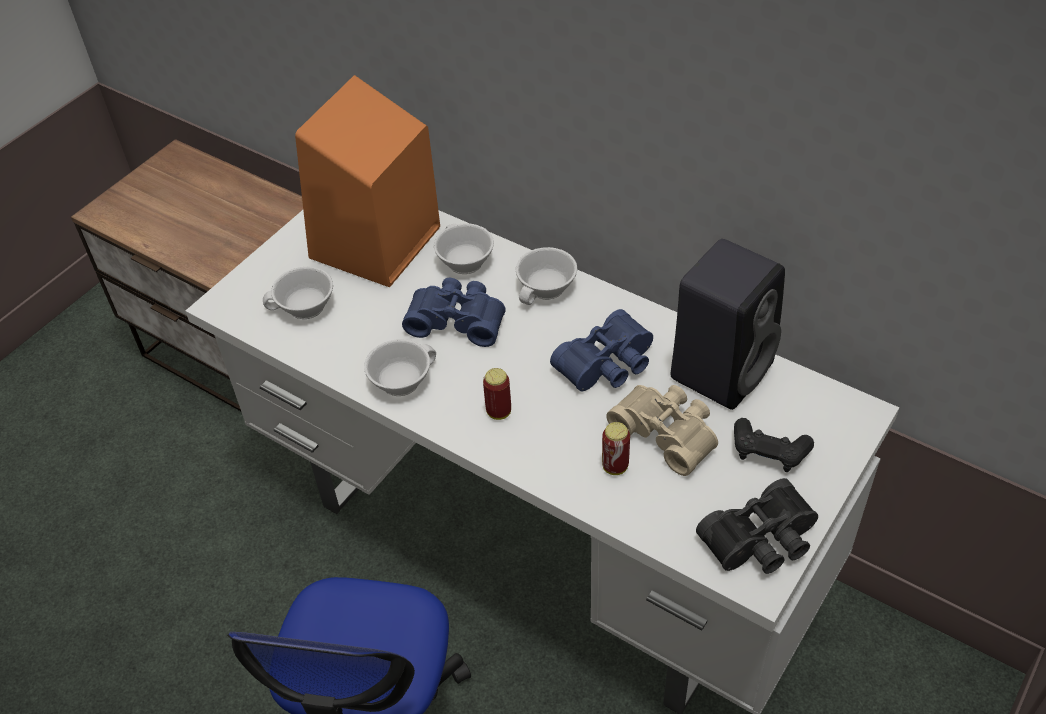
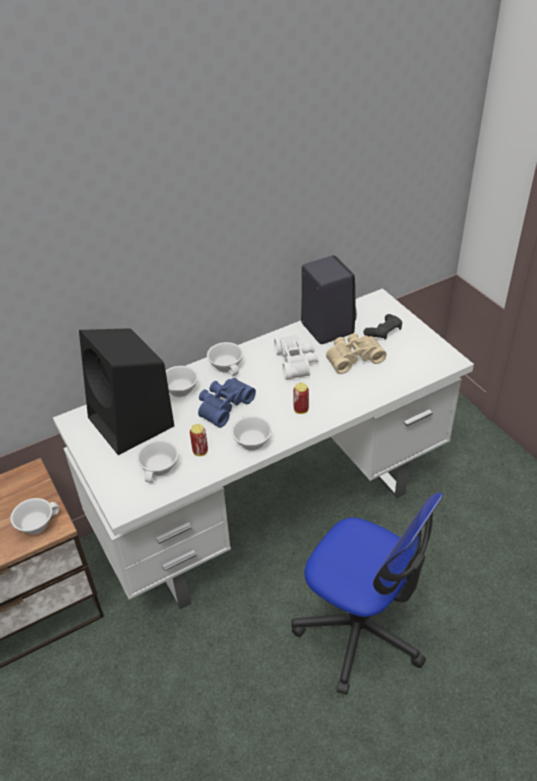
camera: 65 degrees left, 5 degrees down
(225, 256) = (36, 523): none -> white cup
(374, 245) = (132, 423): orange speaker -> black speaker
(608, 365) = (297, 362): blue binoculars -> white binoculars
(615, 466) = (362, 381): can -> can (200, 451)
(762, 542) = (431, 352): black binoculars -> none

